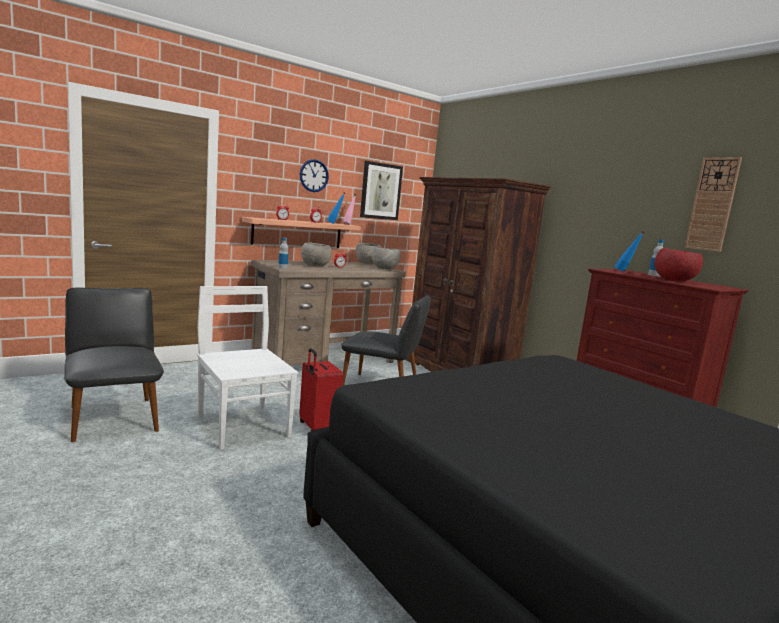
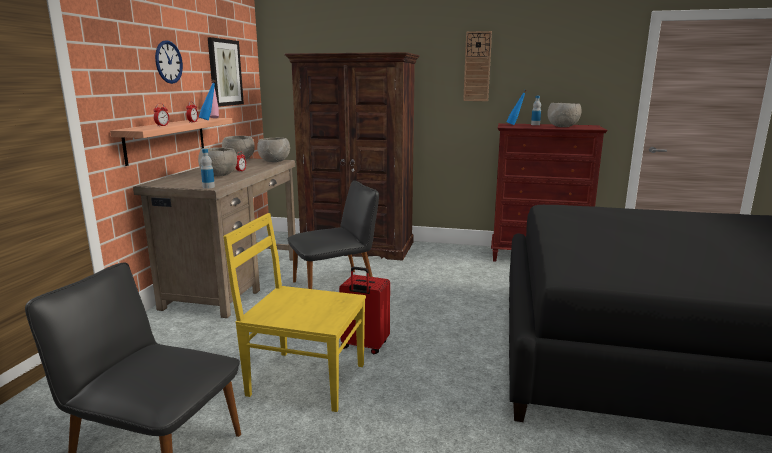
camera: 40 degrees left, 5 degrees up
(242, 425) = (304, 379): white chair -> yellow chair
(674, 280) = (563, 127): red bowl -> grey bowl
(712, 204) = (565, 64): wall clock -> wall clock (477, 66)

